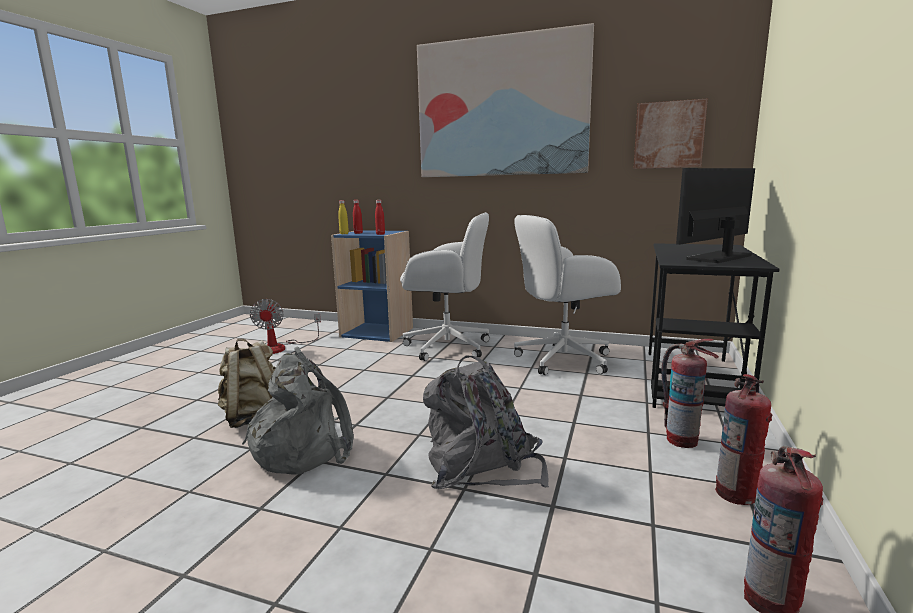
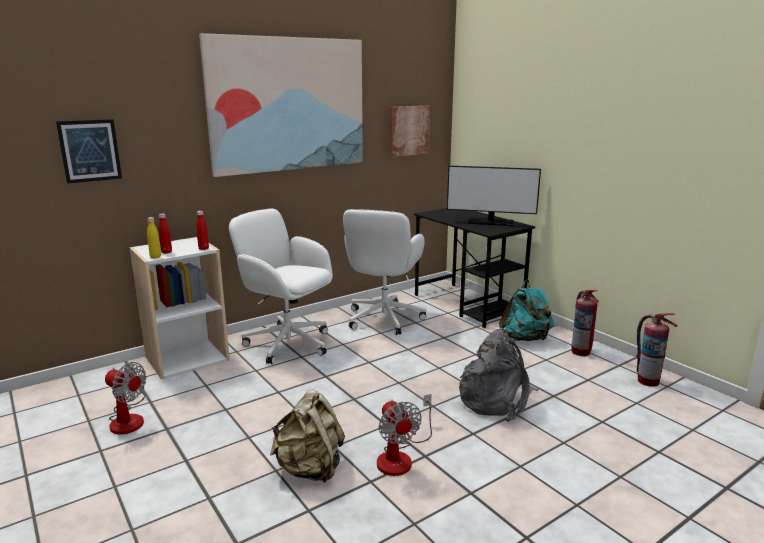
camera: 55 degrees left, 5 degrees up
(303, 448) = (400, 456): grey backpack -> fan
(337, 150) = (90, 151): none -> picture
(378, 332) = (188, 358): blue bookcase -> white bookcase
(447, 347) = (289, 344): white office chair -> white office chair turned 105 degrees counterclockwise
(681, 440) = (525, 338): fire extinguisher -> turquoise backpack
(719, 257) = (490, 222): monitor -> monitor turned 75 degrees counterclockwise

